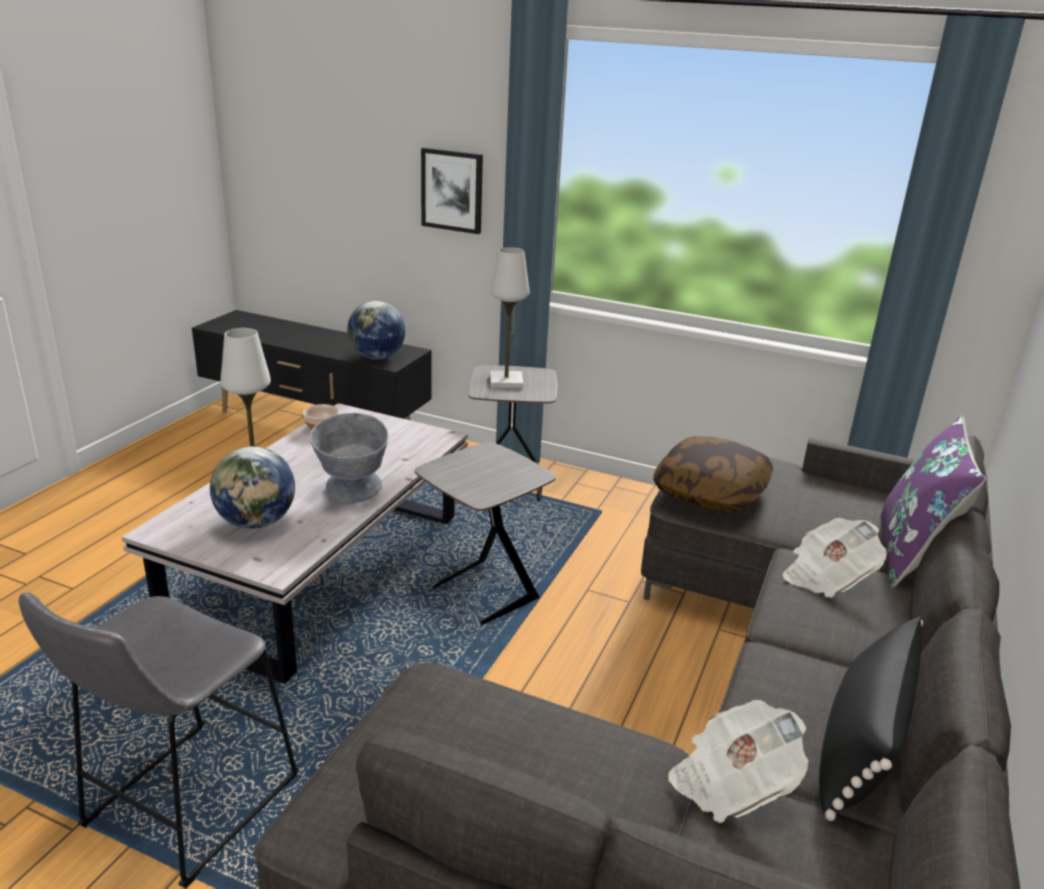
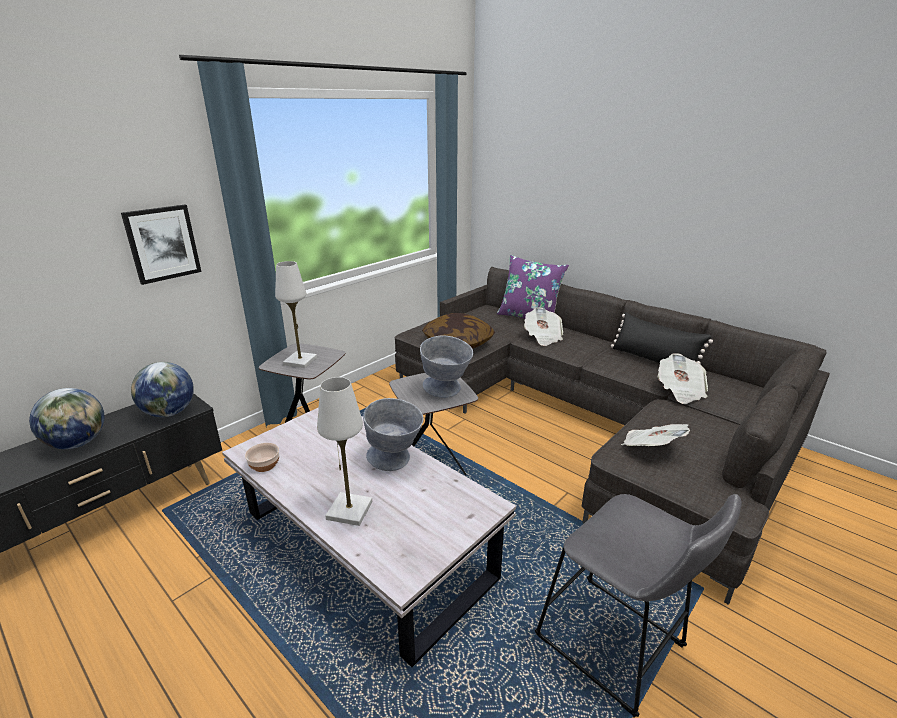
camera: 70 degrees left, 0 degrees up
(257, 522) = (415, 513): globe -> globe (78, 443)
(468, 723) = (650, 448): none -> newspaper
(484, 482) = (446, 391): none -> grey bowl

